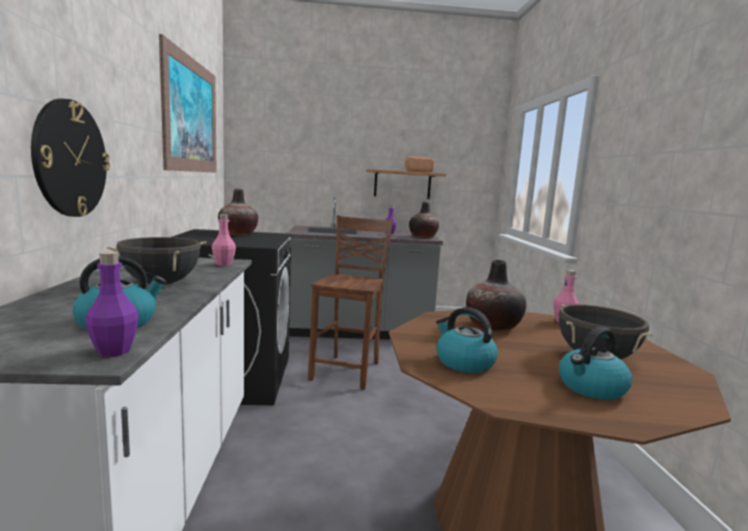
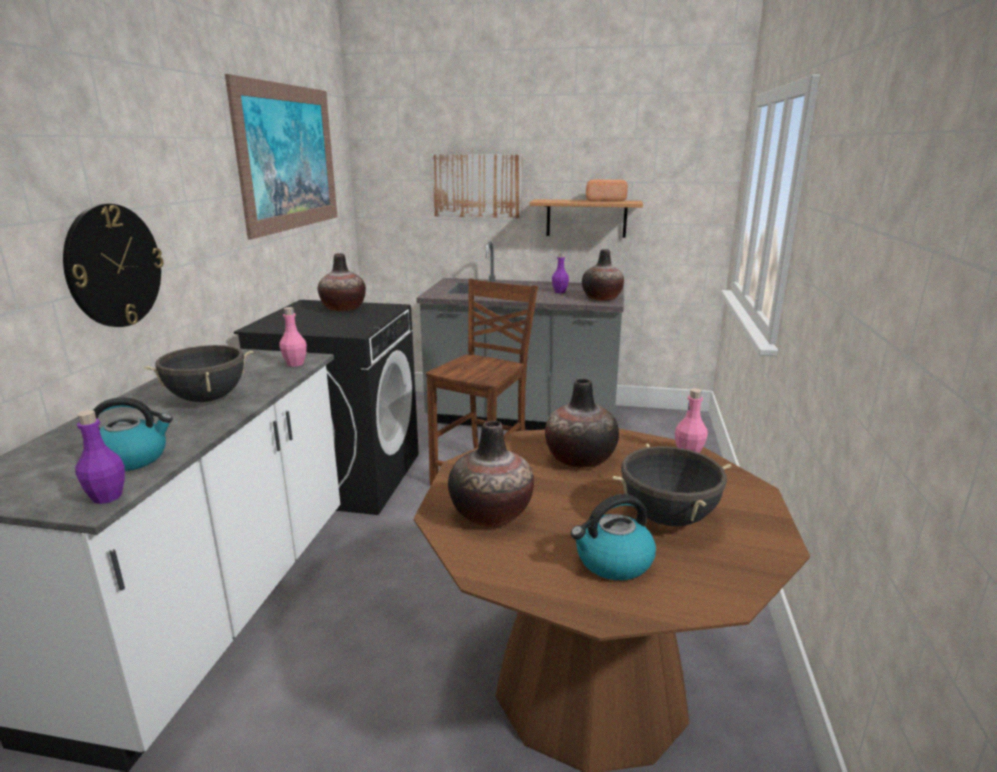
camera: 15 degrees right, 10 degrees up
(324, 158) = (478, 186): none -> picture
(463, 362) = (491, 513): kettle -> vase

